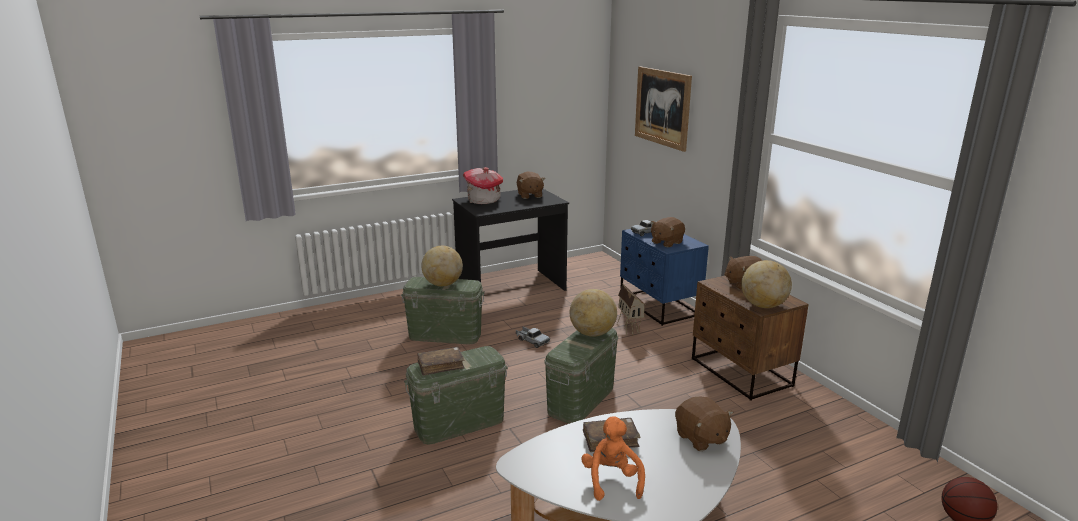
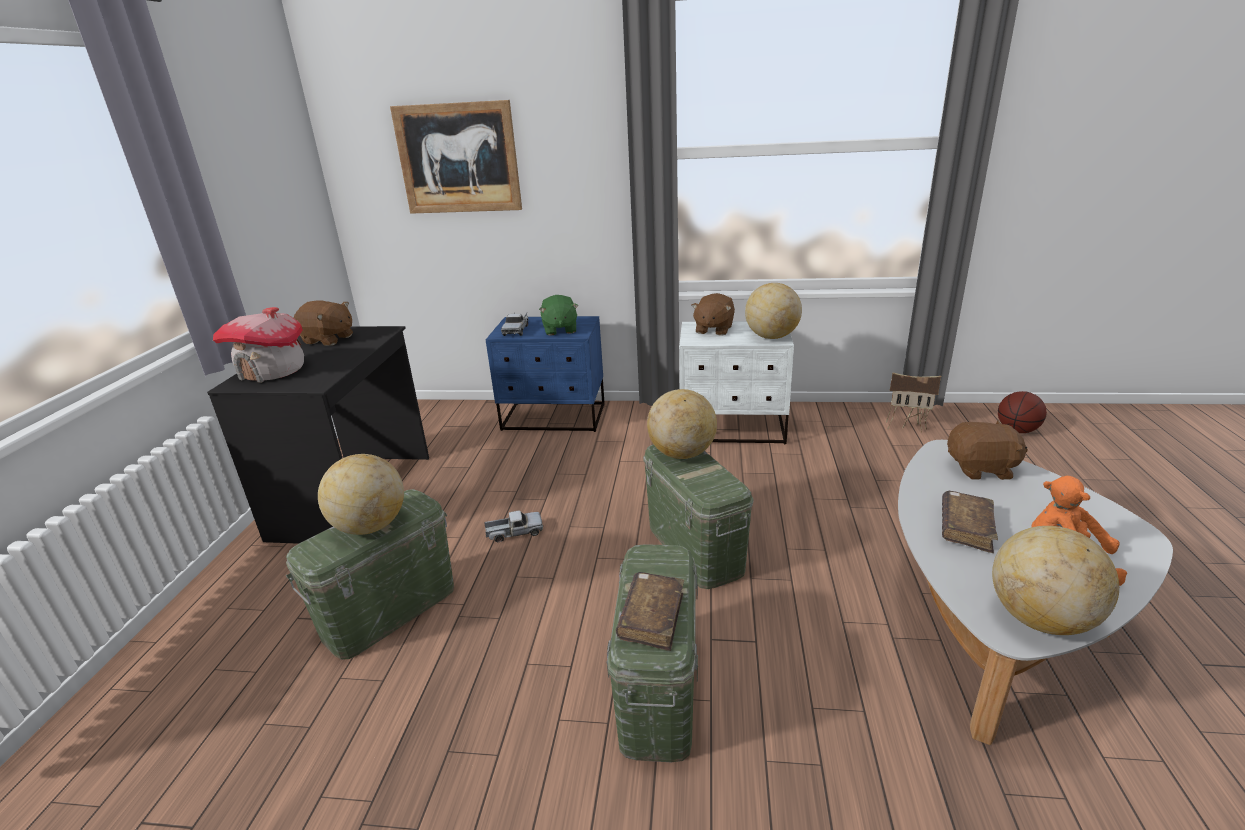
camera: 55 degrees left, 5 degrees up
(537, 474) = (1040, 619): none -> globe
(629, 330) = (579, 453): toy house -> toy house (907, 426)
(666, 242) = (559, 330): brown plush toy -> green plush toy
(740, 373) = (732, 428): brown nightstand -> white nightstand

